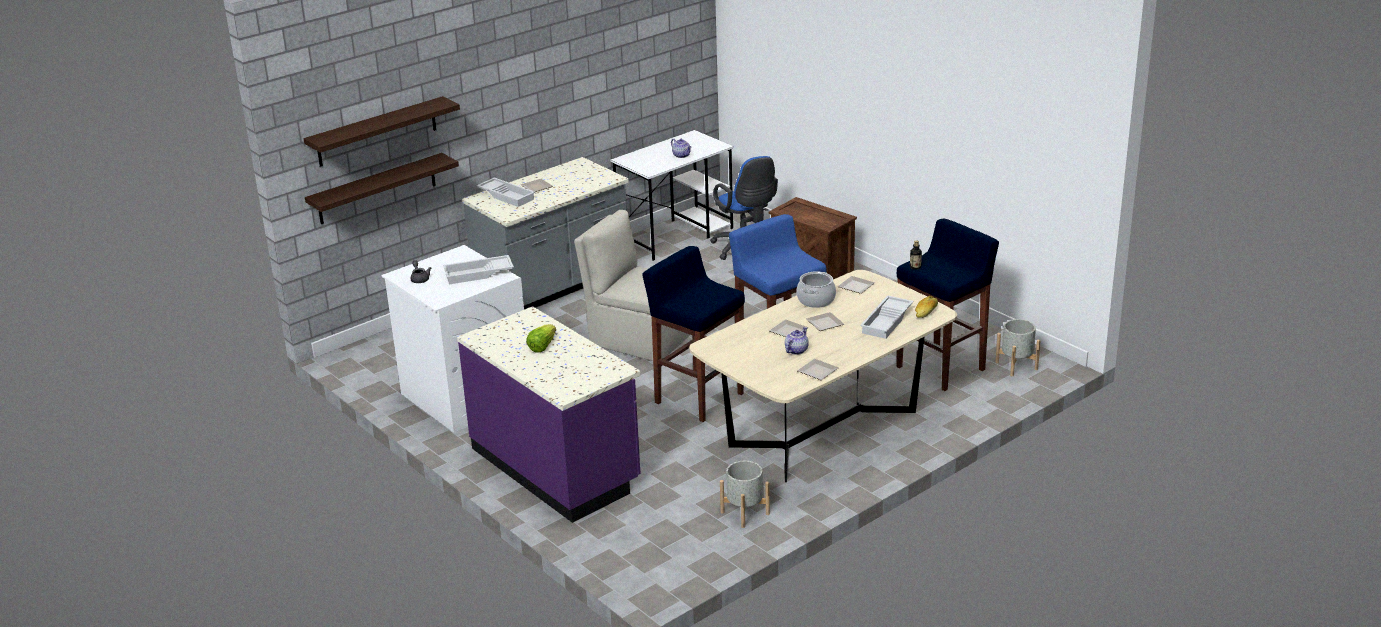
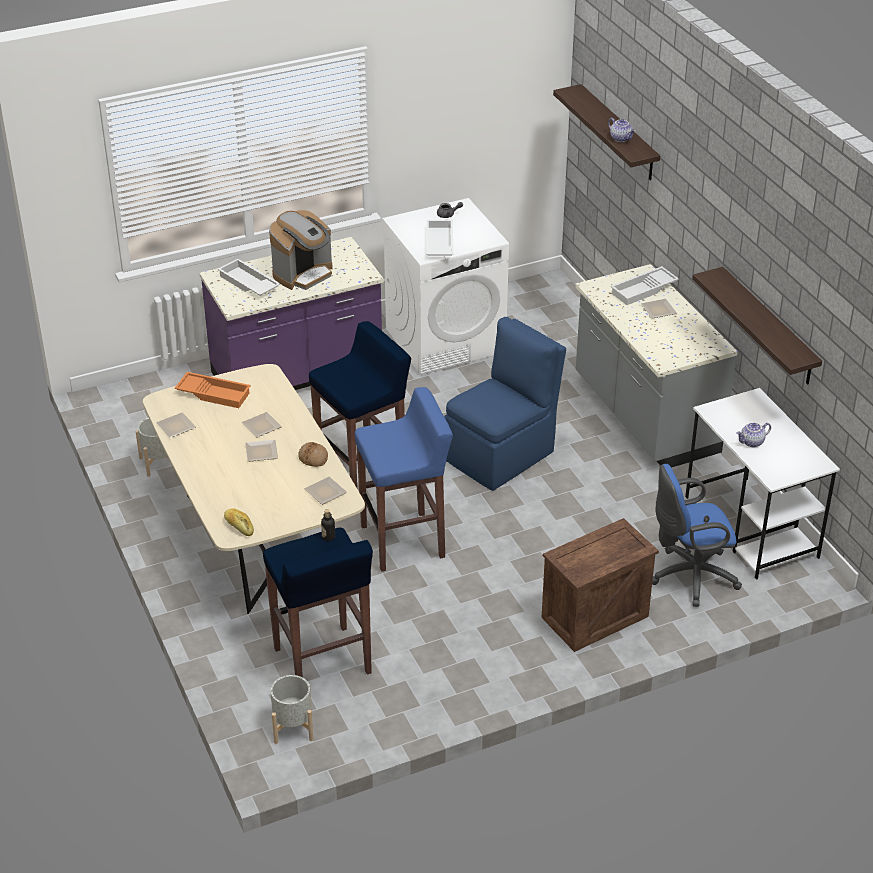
camera: 105 degrees right, 10 degrees up
(377, 189) = (610, 182): shelf -> shelf (768, 327)
(542, 346) = (303, 274): lettuce -> coffee machine
(637, 339) = (501, 455): beige chair -> blue chair
(754, 365) = (214, 393): none -> orange tray
(796, 350) = (223, 423): teapot -> teapot (621, 138)
(815, 300) = (313, 458): cooking pot -> bread
(887, 321) = (237, 494): white tray -> white tray (248, 284)

